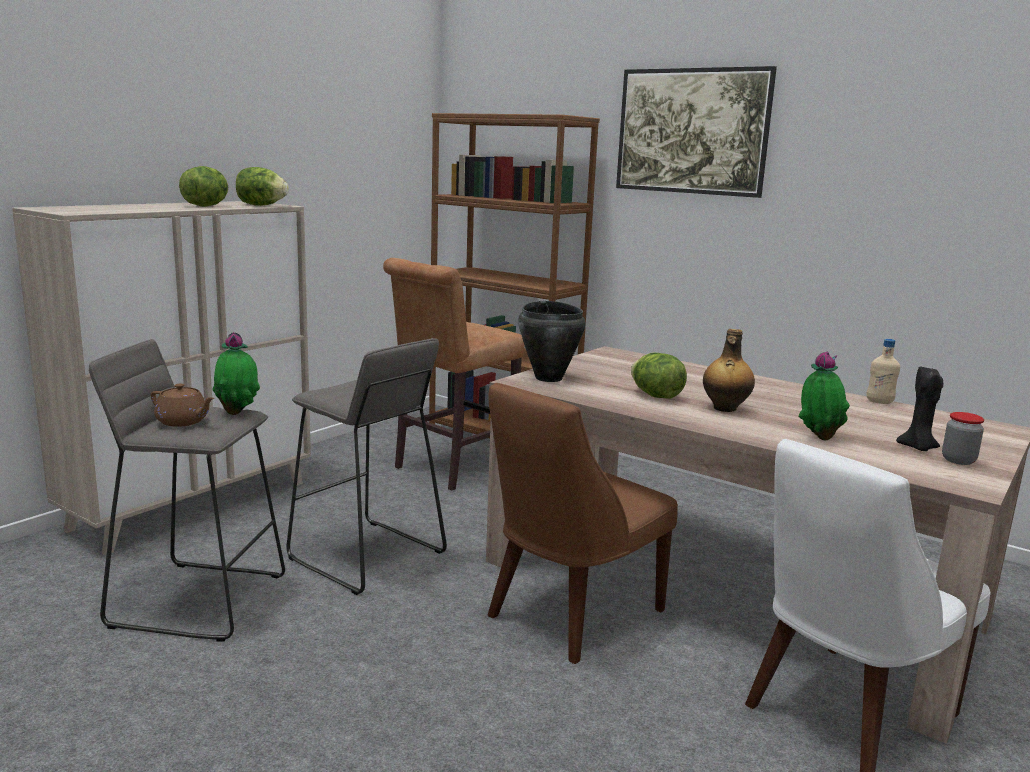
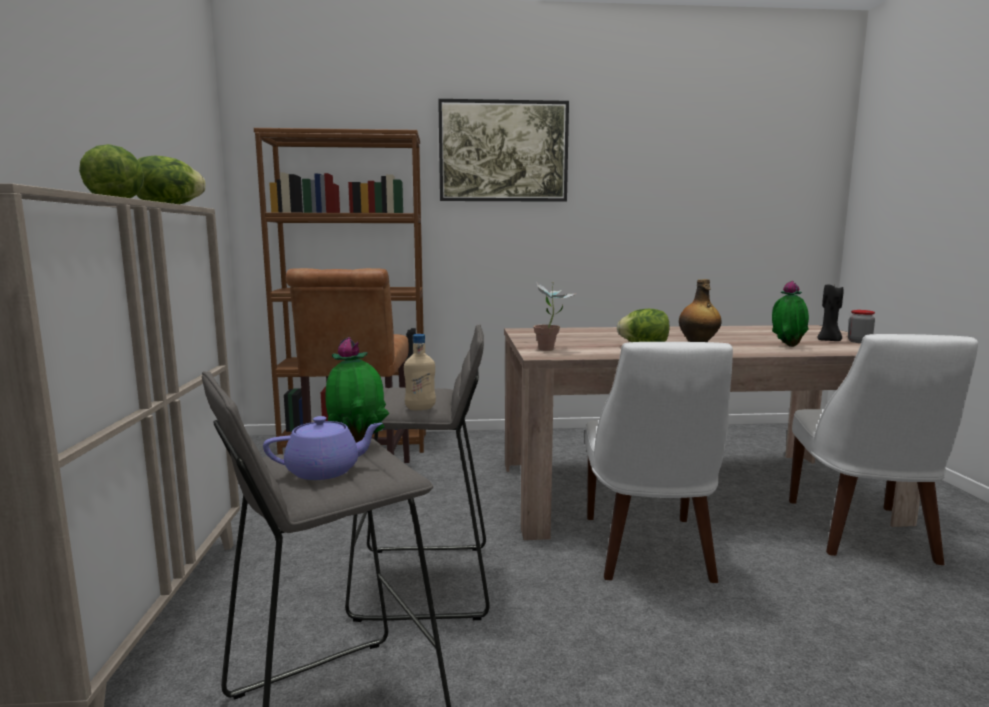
camera: 40 degrees left, 5 degrees down
(183, 422) = (325, 471): brown teapot -> purple teapot
(549, 378) = (550, 350): black cooking pot -> potted plant
(569, 615) = (648, 551): brown chair -> white chair
(879, 402) = (734, 327): beige bottle -> beige bottle (420, 408)

